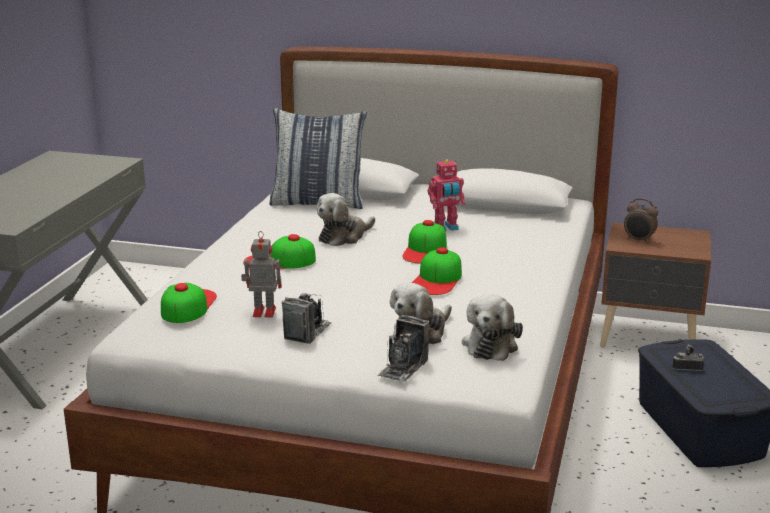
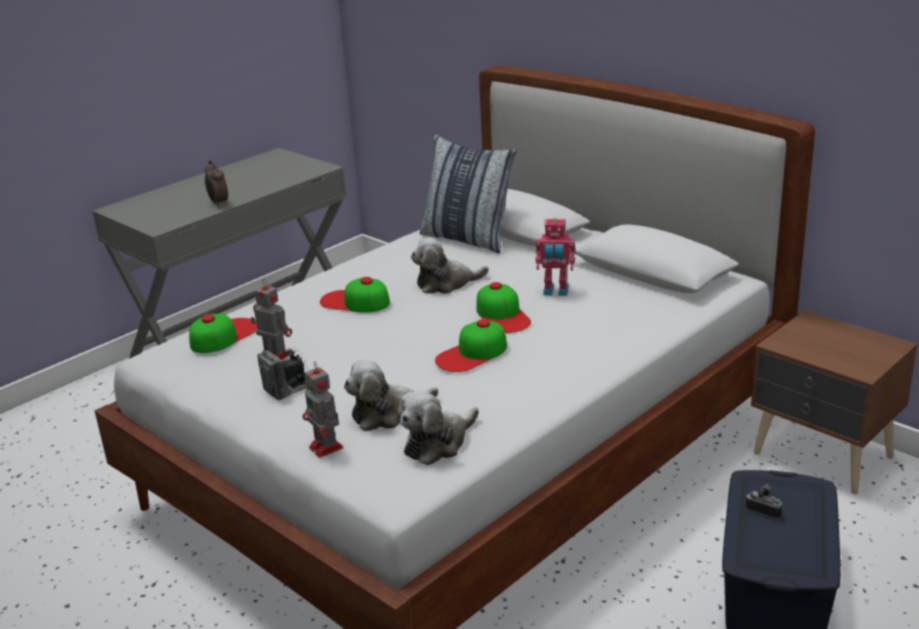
camera: 30 degrees right, 5 degrees up
(403, 367) = (327, 448): camera -> toy robot
(425, 250) = (502, 315): cap -> cap turned 60 degrees counterclockwise
(639, 240) = (809, 340): alarm clock -> alarm clock (218, 203)

